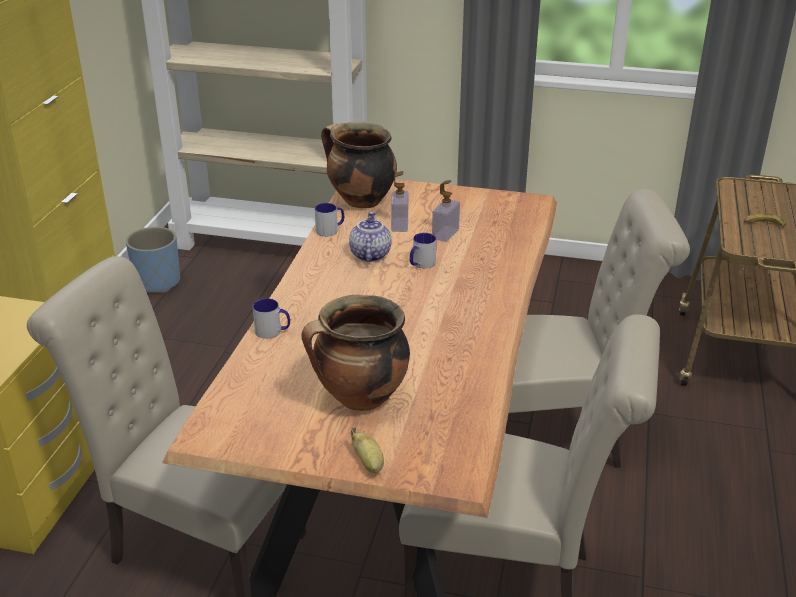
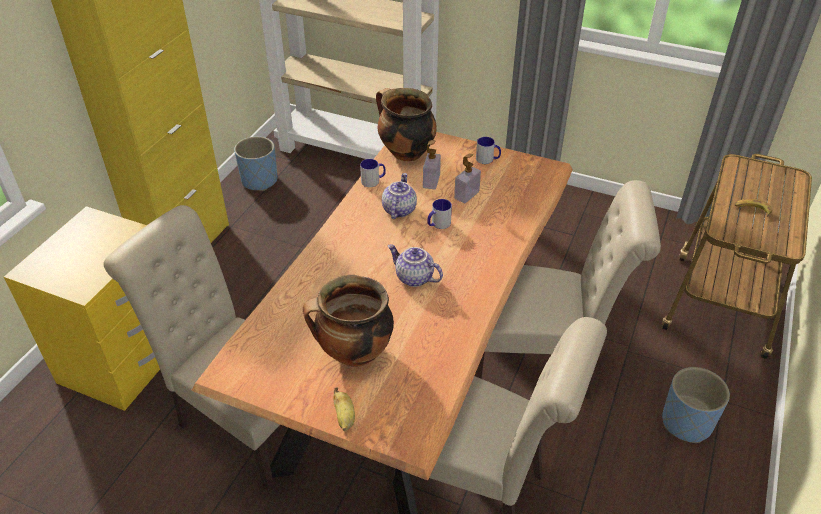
camera: 10 degrees right, 10 degrees up
(273, 331) = (302, 278): mug -> mug (488, 159)
(408, 318) = (413, 278): none -> teapot
(737, 478) = (686, 423): none -> blue planter

